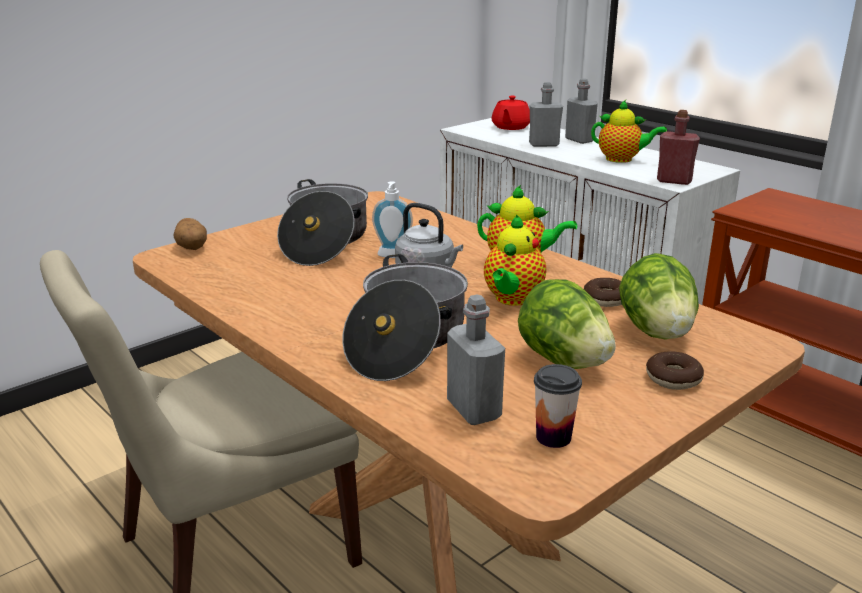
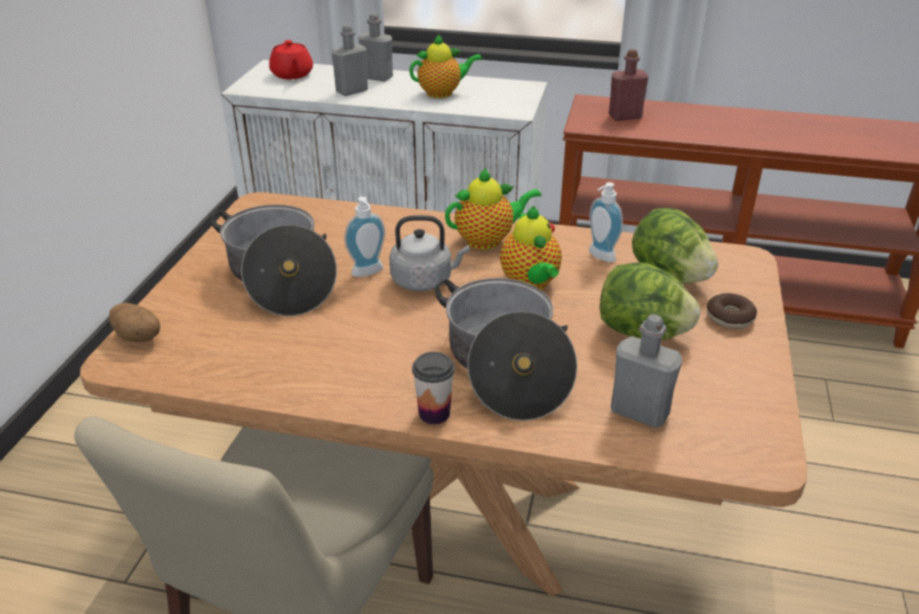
camera: 35 degrees left, 10 degrees up
(553, 437) = (721, 410): cup -> cup (434, 413)
(606, 299) = (599, 256): donut -> soap dispenser
(674, 181) = (513, 108): red bottle -> red bottle (625, 116)

